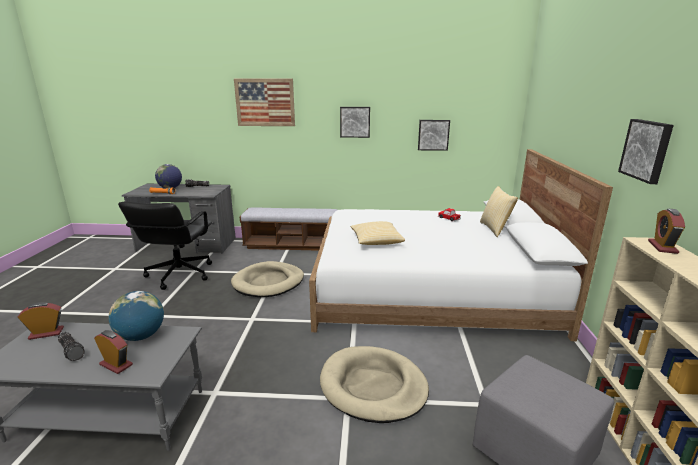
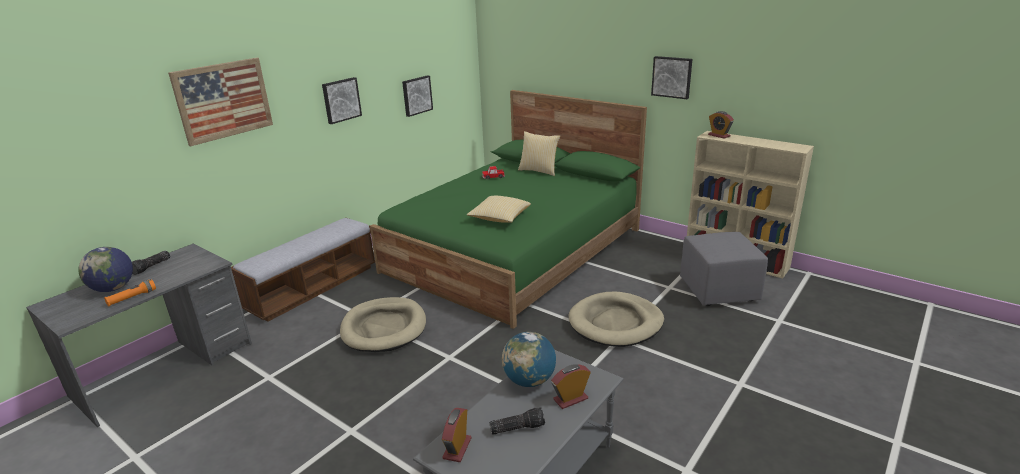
camera: 55 degrees left, 5 degrees up
(179, 274) = (261, 392): black office chair -> none
(430, 290) = (516, 250): white bed -> green bed

